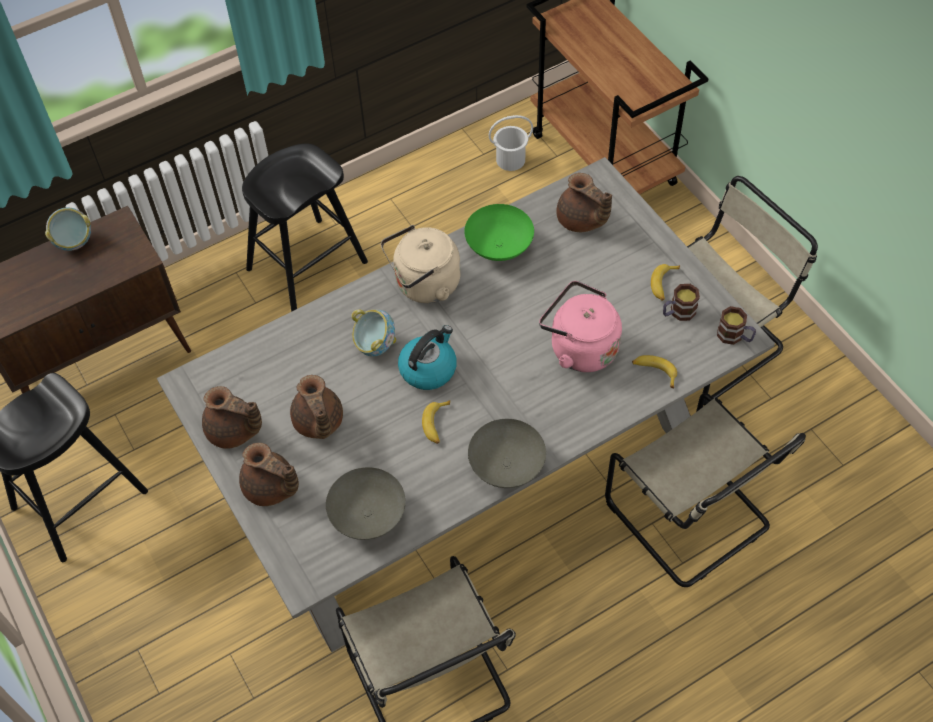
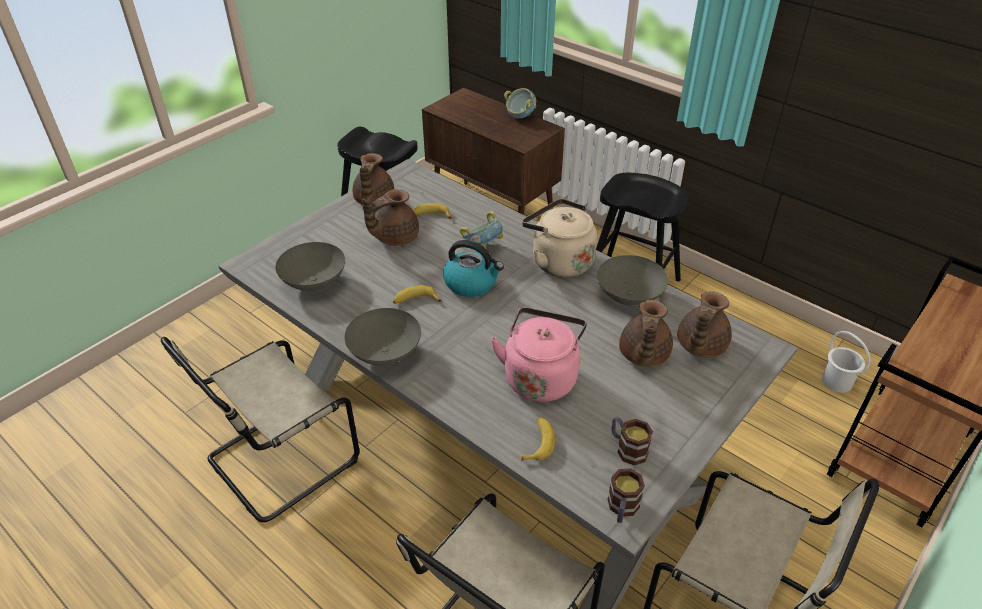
camera: 70 degrees right, 15 degrees down
(271, 488) = (328, 229): brown teapot -> brown teapot (642, 355)
(499, 247) = (628, 297): green bowl -> grey bowl
(664, 284) = (658, 428): banana -> banana (430, 215)

